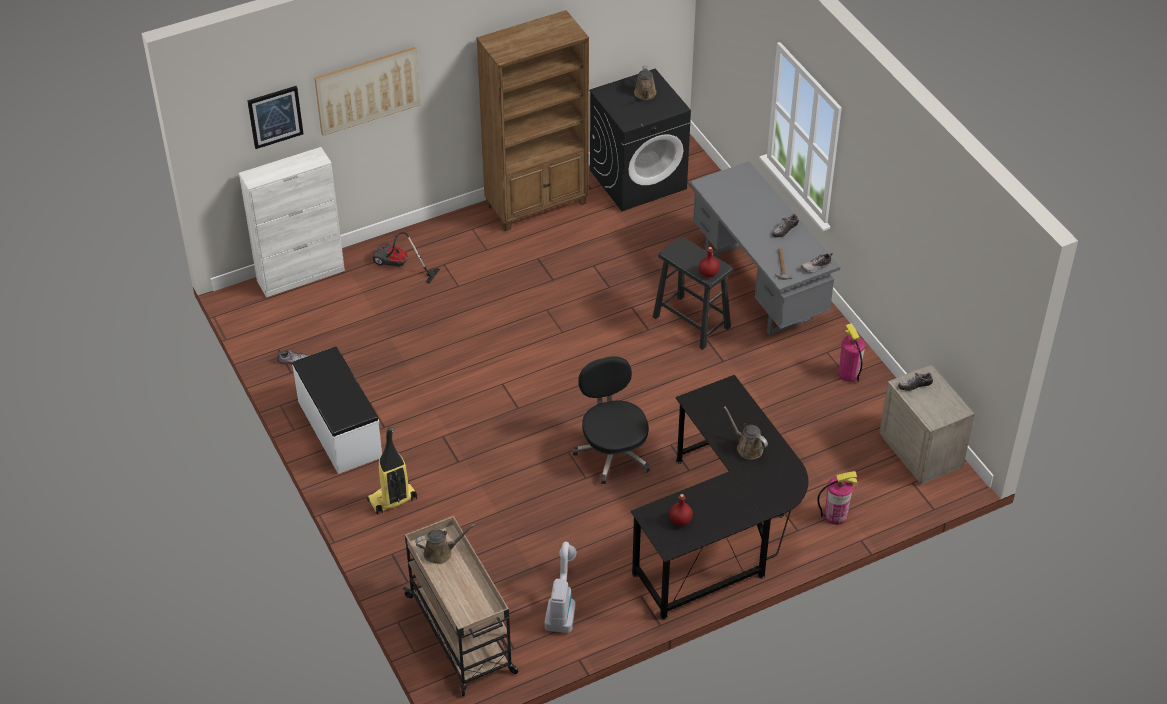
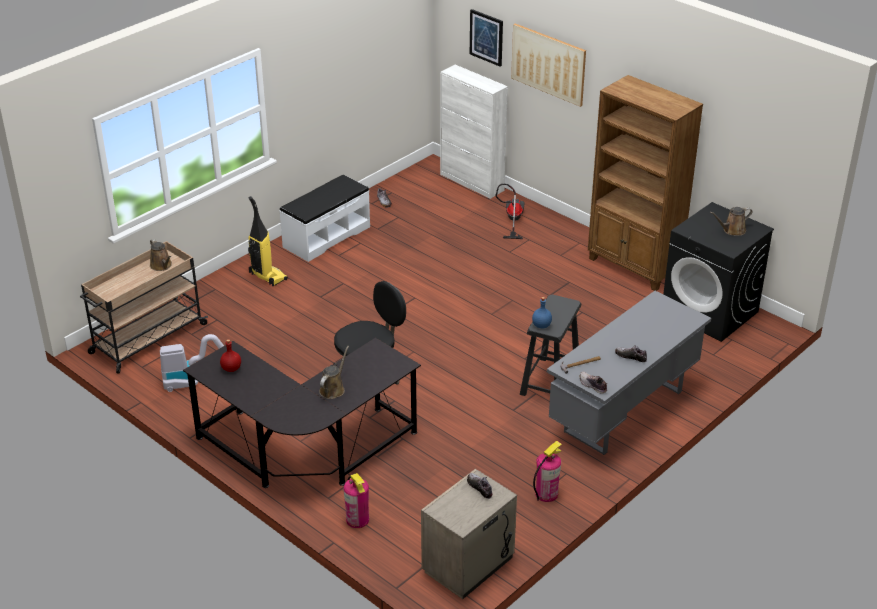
camera: 70 degrees right, 10 degrees down
(708, 273) = (541, 325): red bottle -> blue bottle

